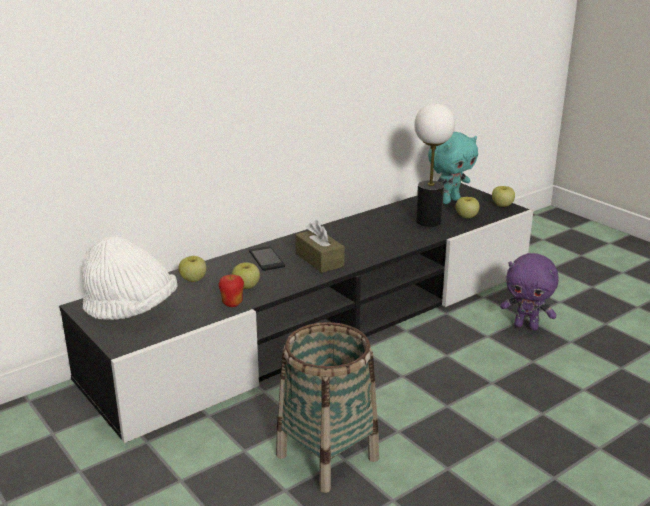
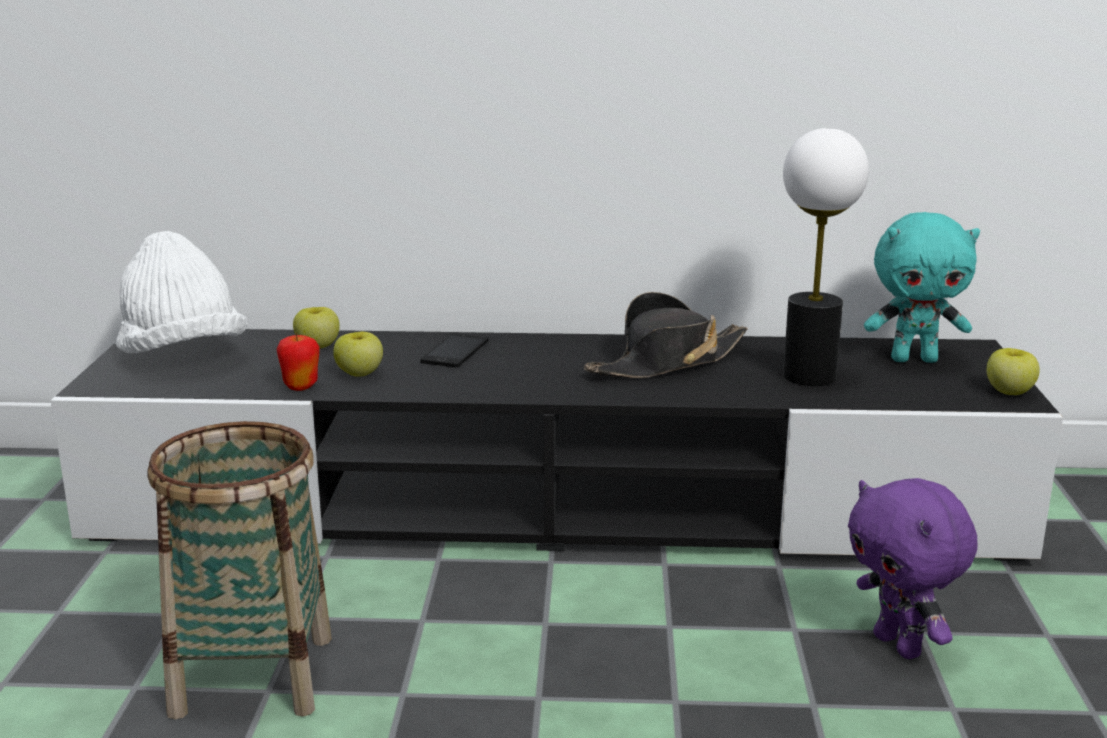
camera: 40 degrees right, 5 degrees down
(319, 260) = (523, 374): brown tissue box -> none
(366, 233) = (667, 362): none -> black hat
(466, 217) = (896, 389): apple -> none

